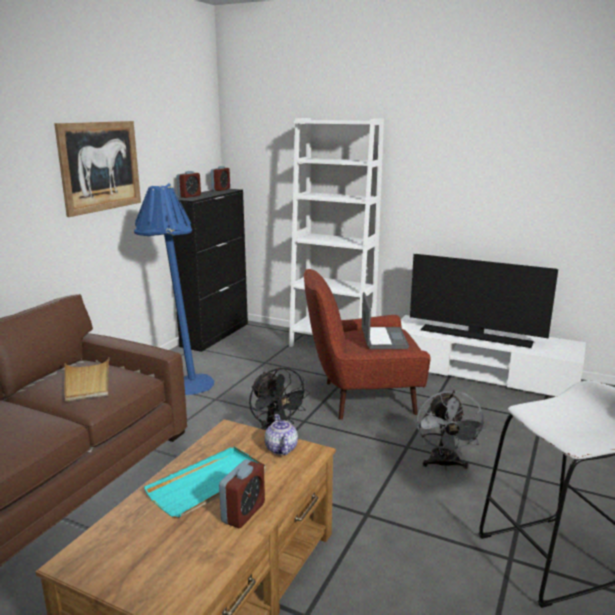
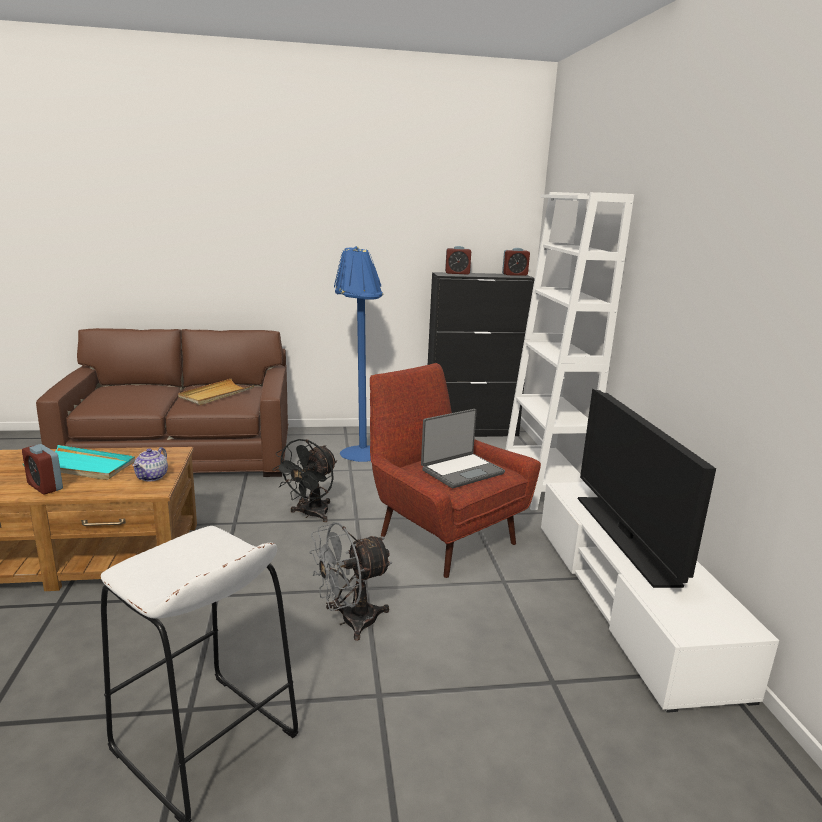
camera: 55 degrees right, 0 degrees up
(100, 166) = (348, 227): picture -> none
(243, 512) = (45, 486): alarm clock -> alarm clock turned 45 degrees clockwise
(281, 449) = (152, 477): teapot -> teapot turned 150 degrees clockwise

